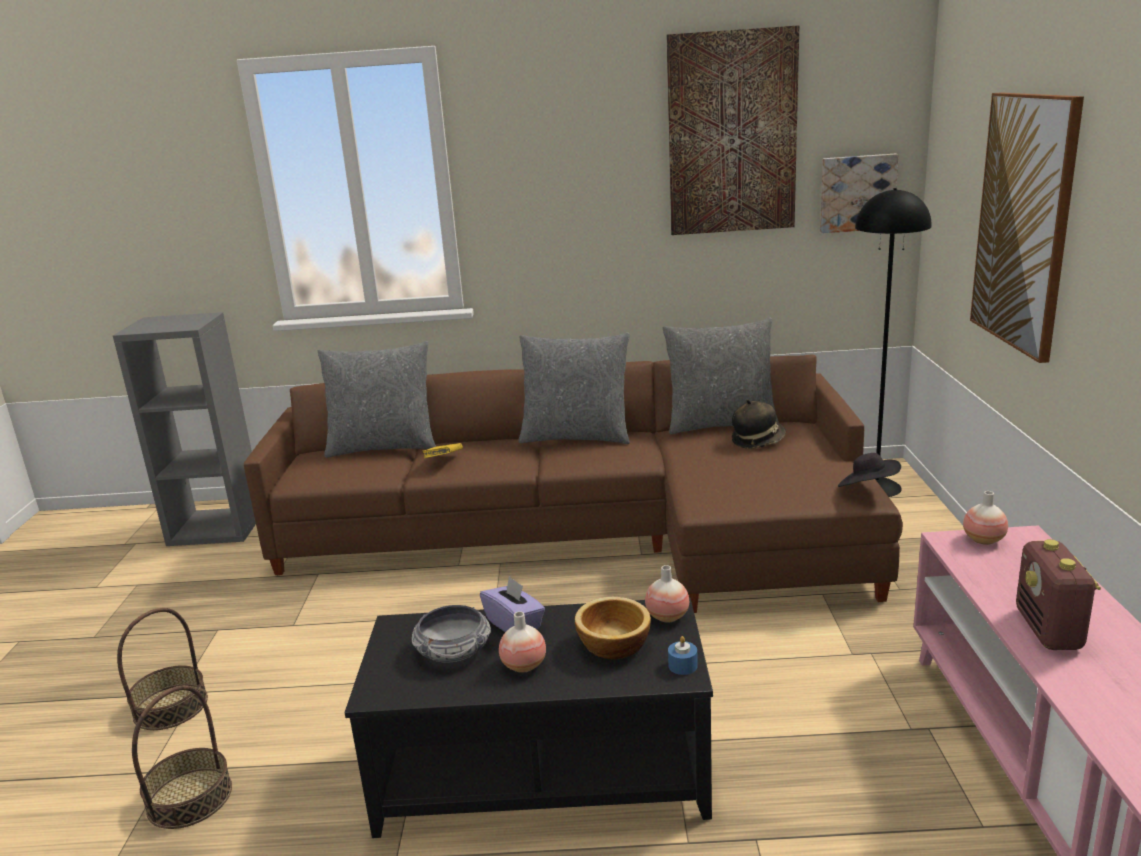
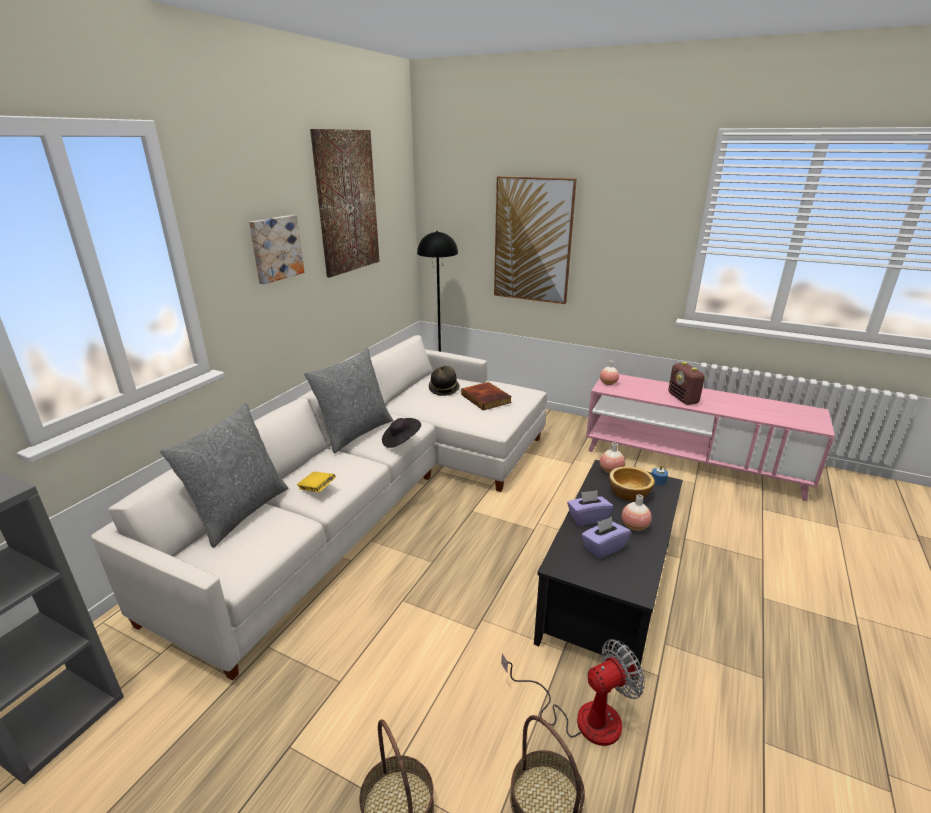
camera: 65 degrees left, 5 degrees up
(303, 799) = (582, 716): none -> fan
(453, 650) = (603, 547): bowl -> purple tissue box
(594, 533) = (380, 492): brown sofa -> white sofa
(721, 424) = (404, 391): grey pillow -> none
(774, 472) = (487, 398): none -> book
(857, 193) = (396, 236): picture -> picture (275, 248)
(867, 488) = (526, 387): black hat -> black hat (401, 441)
(1049, 630) = (683, 399): radio -> radio turned 45 degrees clockwise

